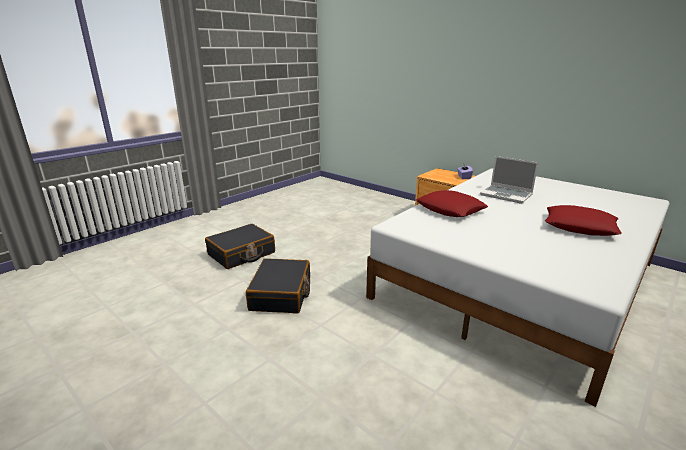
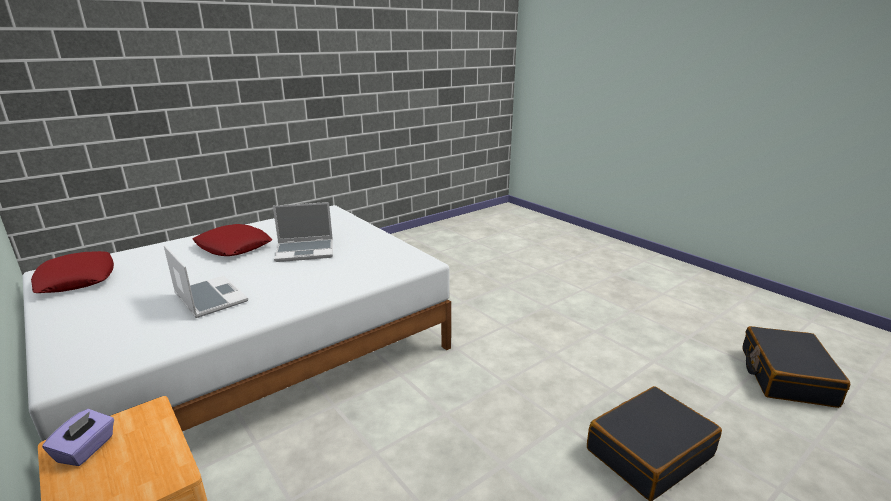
camera: 170 degrees left, 0 degrees up
(281, 294) = (551, 362): black suitcase -> black suitcase (785, 376)
(450, 209) = (332, 278): red pillow -> red pillow (76, 279)
(508, 227) = (306, 251): none -> laptop

